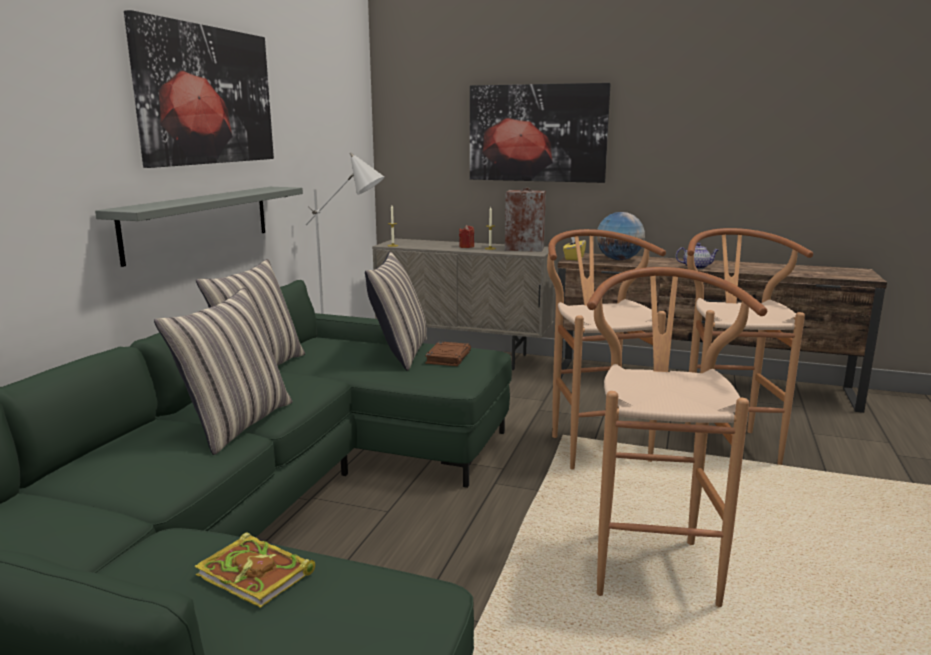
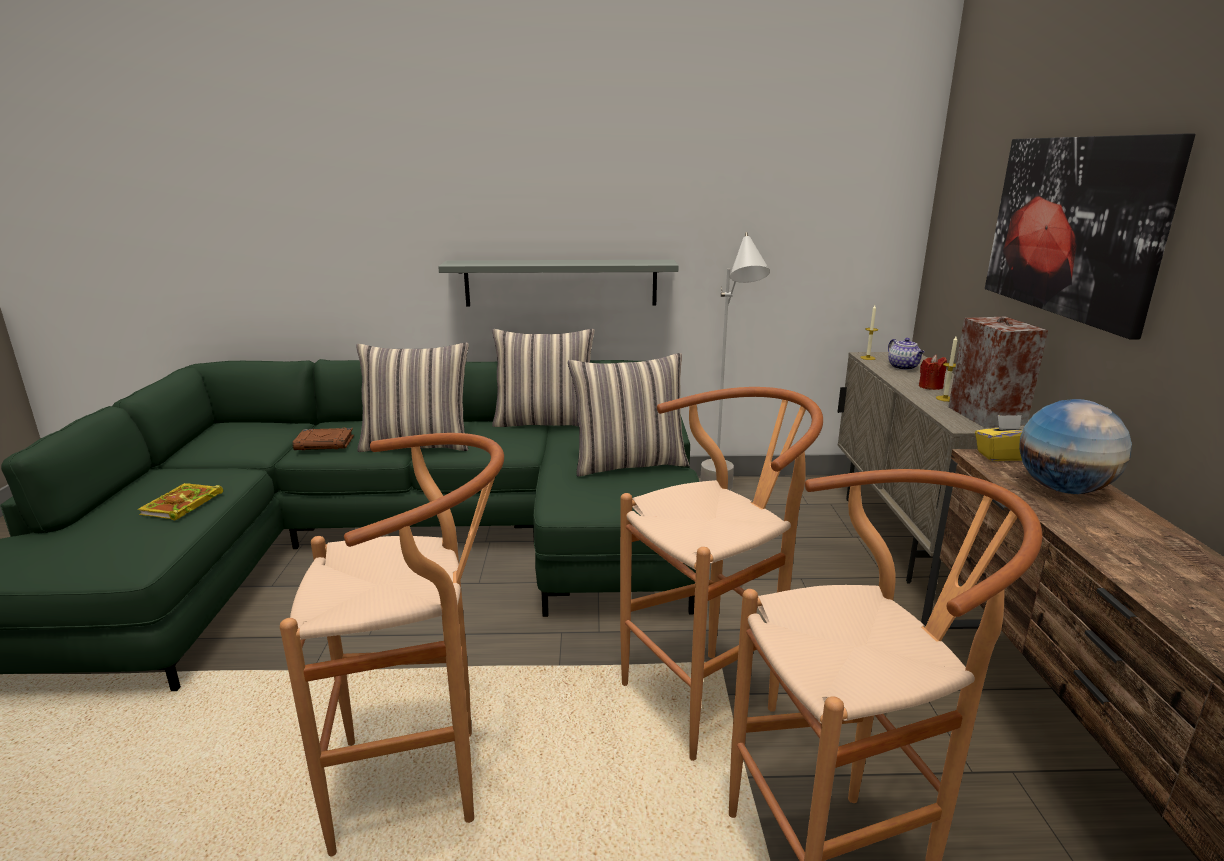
camera: 70 degrees right, 5 degrees up
(206, 96) = (586, 168): picture -> none
(448, 357) = (637, 488): brown book -> brown book (325, 443)
(696, 267) = (1128, 567): teapot -> teapot (904, 367)

